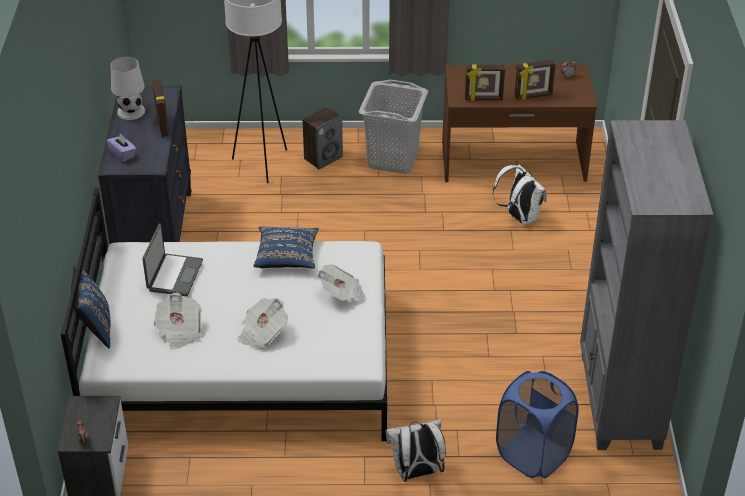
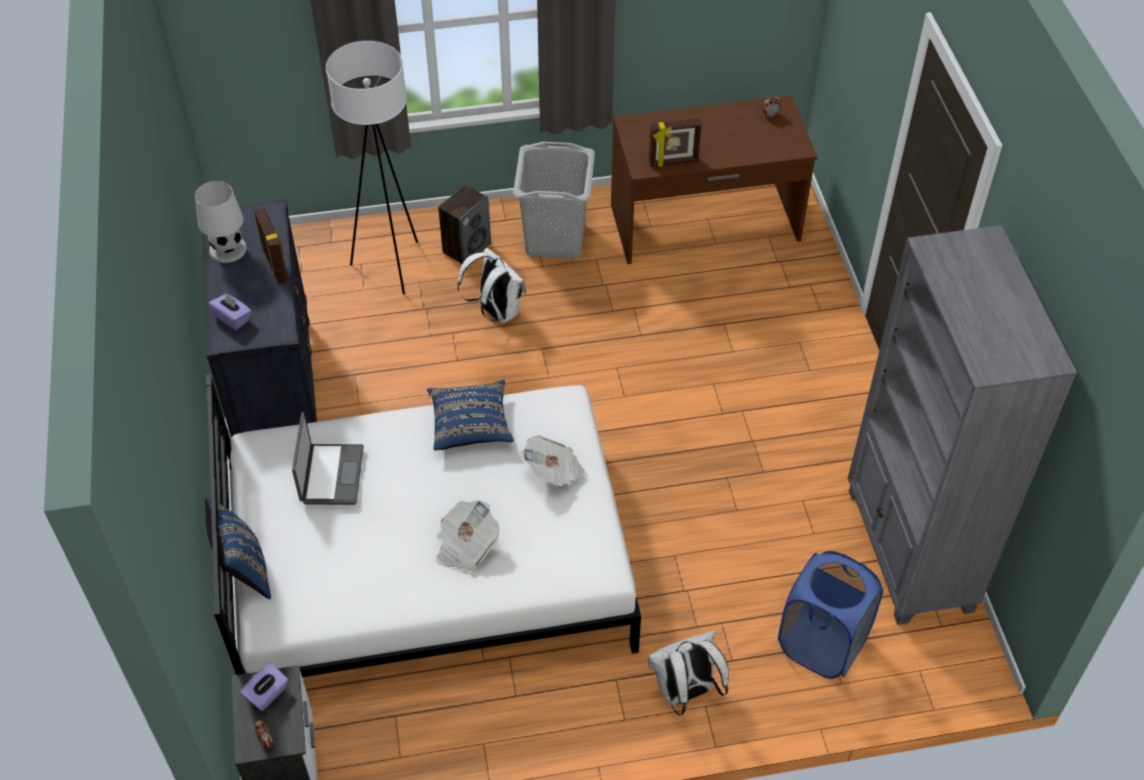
camera: 10 degrees left, 10 degrees up
(92, 411) = (267, 694): none -> purple tissue box
(179, 331) = (357, 559): newspaper -> none
(519, 217) = (730, 303): white backpack -> white backpack (496, 312)
(533, 96) = (735, 150): picture frame -> none

